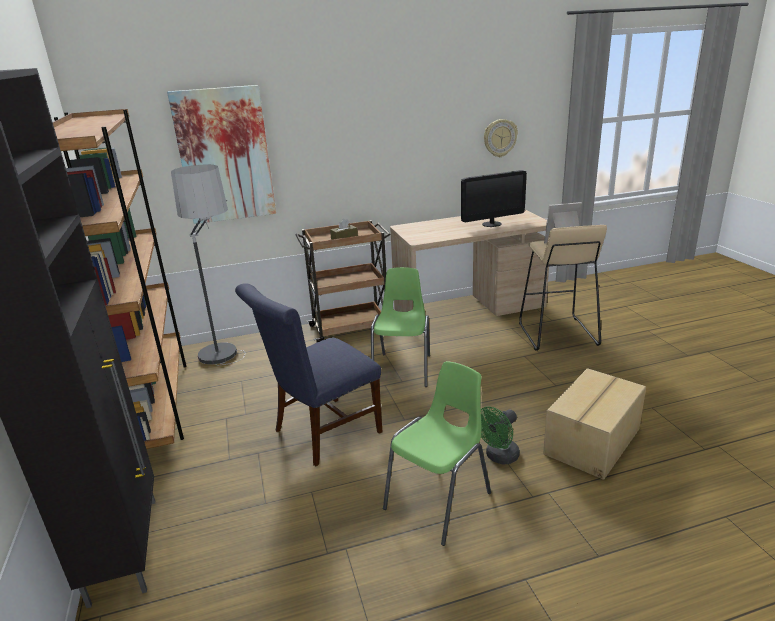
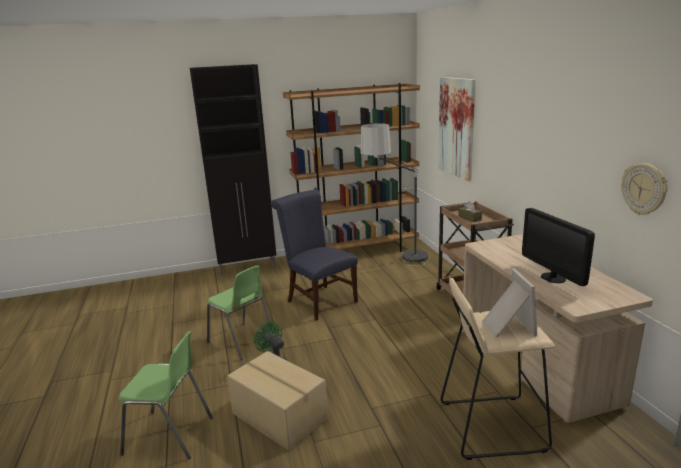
camera: 90 degrees right, 5 degrees down
(403, 369) = (399, 326): green chair -> green chair (170, 435)

